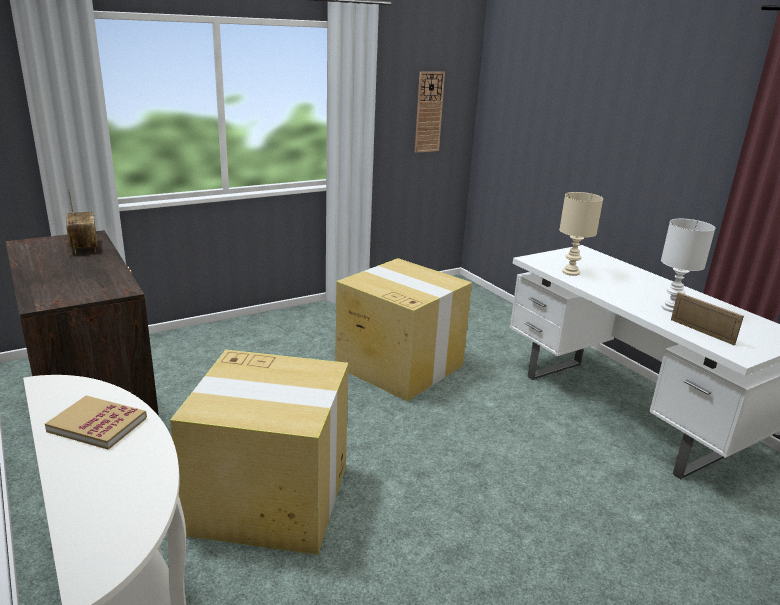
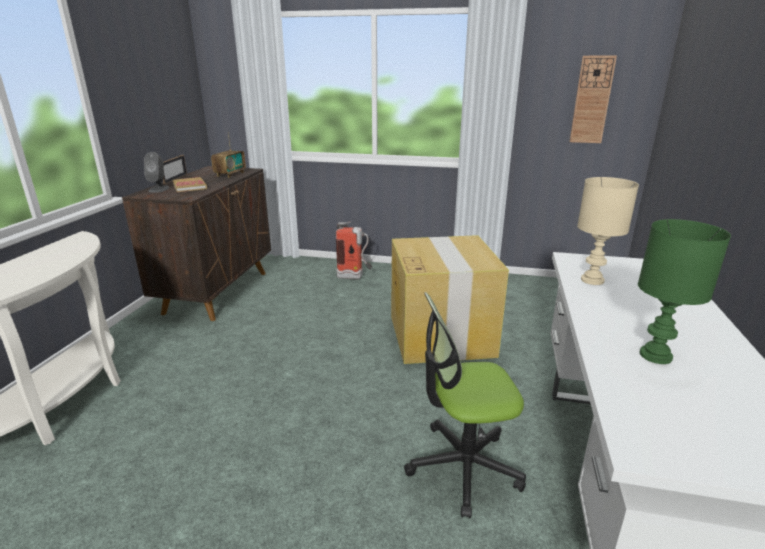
camera: 45 degrees right, 0 degrees up
(43, 289) = (159, 189): none -> grey speaker
(97, 424) = (44, 261): book -> book (189, 186)
(238, 341) = (355, 277): none -> fire extinguisher
(273, 498) = (218, 382): cardboard box -> none
(545, 450) = (463, 466): none -> office chair
(672, 308) = (657, 356): white table lamp -> green table lamp
(701, 331) = (641, 396): picture frame -> picture frame (175, 179)

